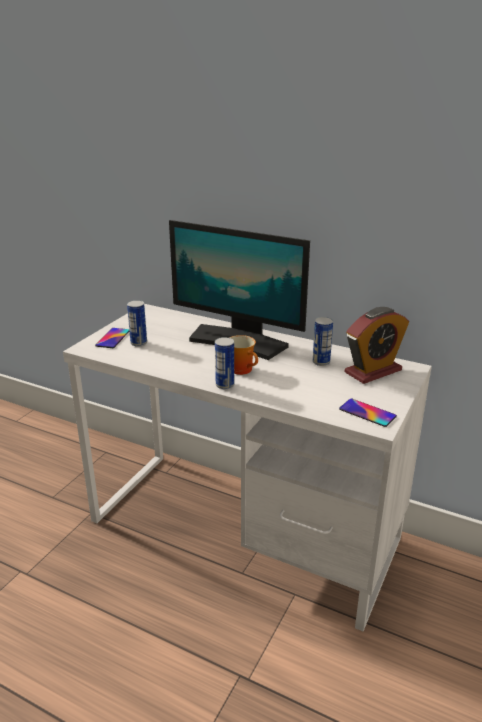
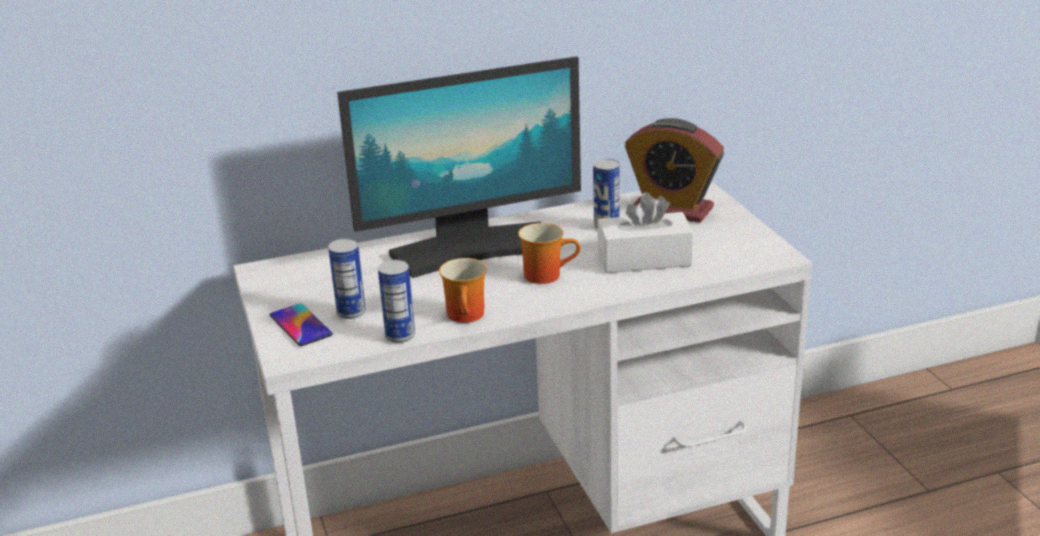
camera: 45 degrees left, 0 degrees up
(174, 369) = (468, 315): none -> mug
(225, 385) = (563, 300): can -> can (400, 335)
(303, 387) = (644, 259): none -> white tissue box
(367, 413) = (746, 250): phone -> none
(373, 371) = (672, 209): alarm clock -> alarm clock turned 105 degrees clockwise

